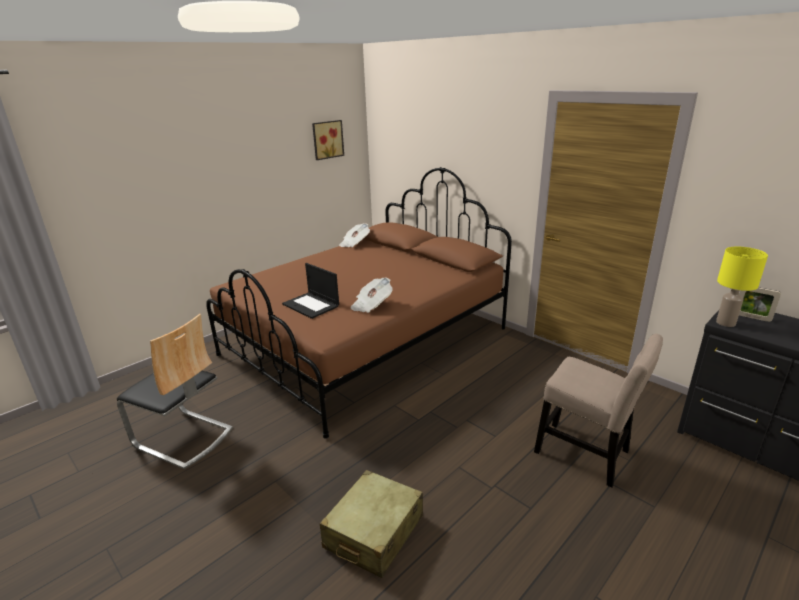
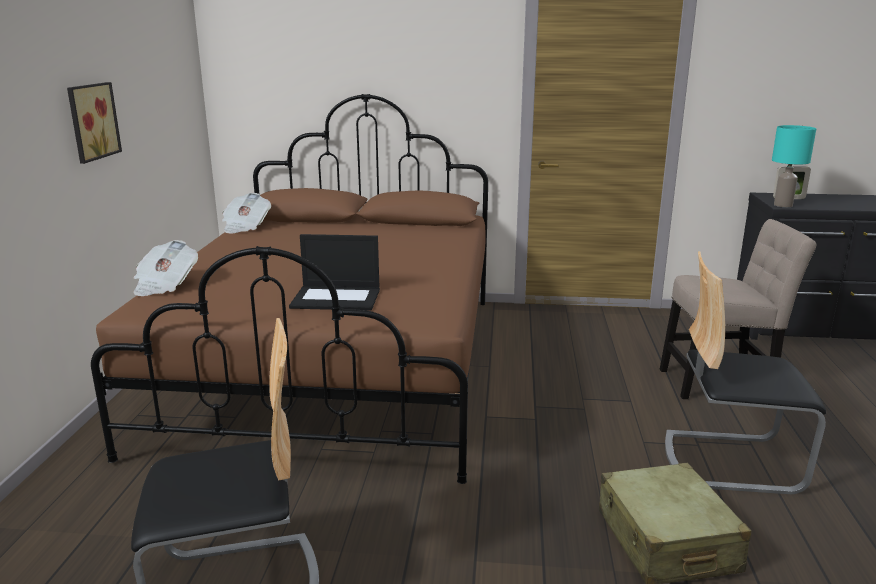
camera: 40 degrees left, 5 degrees down
(327, 139) = (163, 60): picture -> picture (91, 121)
(371, 305) = (420, 279): newspaper -> newspaper (165, 285)
(495, 510) = (730, 461): none -> chair
(726, 323) = (783, 205): yellow table lamp -> turquoise table lamp

